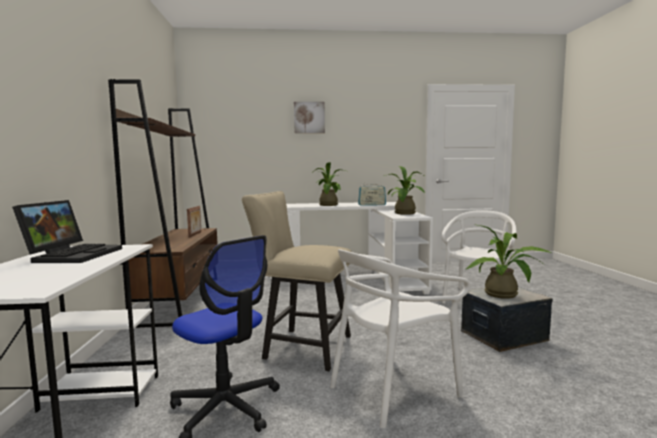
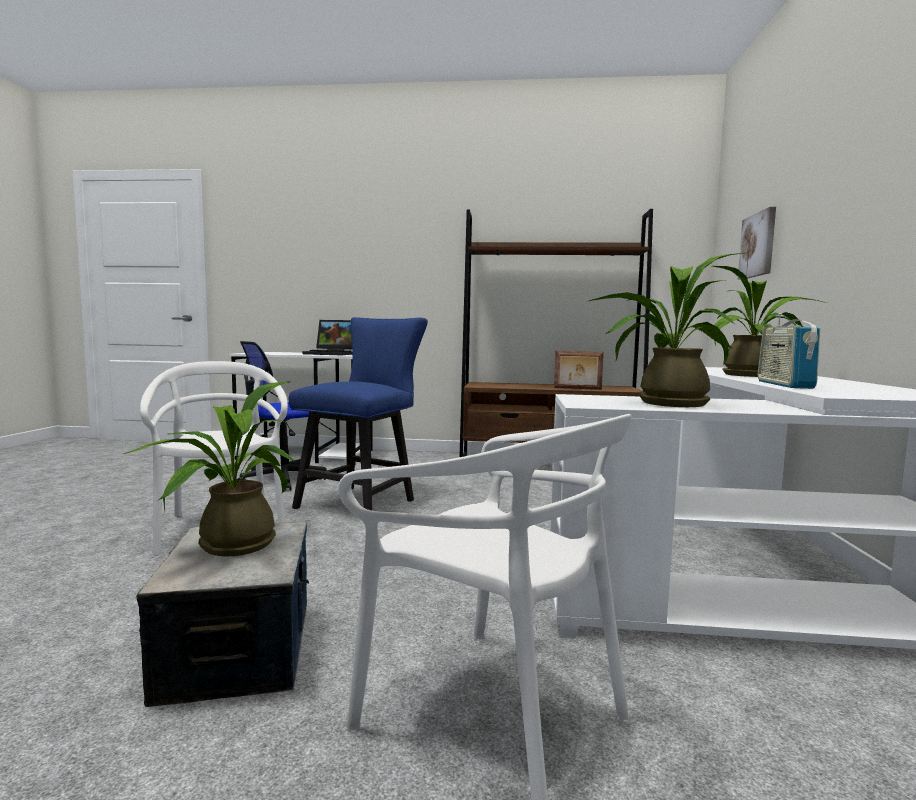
camera: 100 degrees right, 0 degrees up
(301, 347) = (362, 502): beige chair -> blue chair
(309, 117) = (838, 149): picture -> picture (758, 245)

